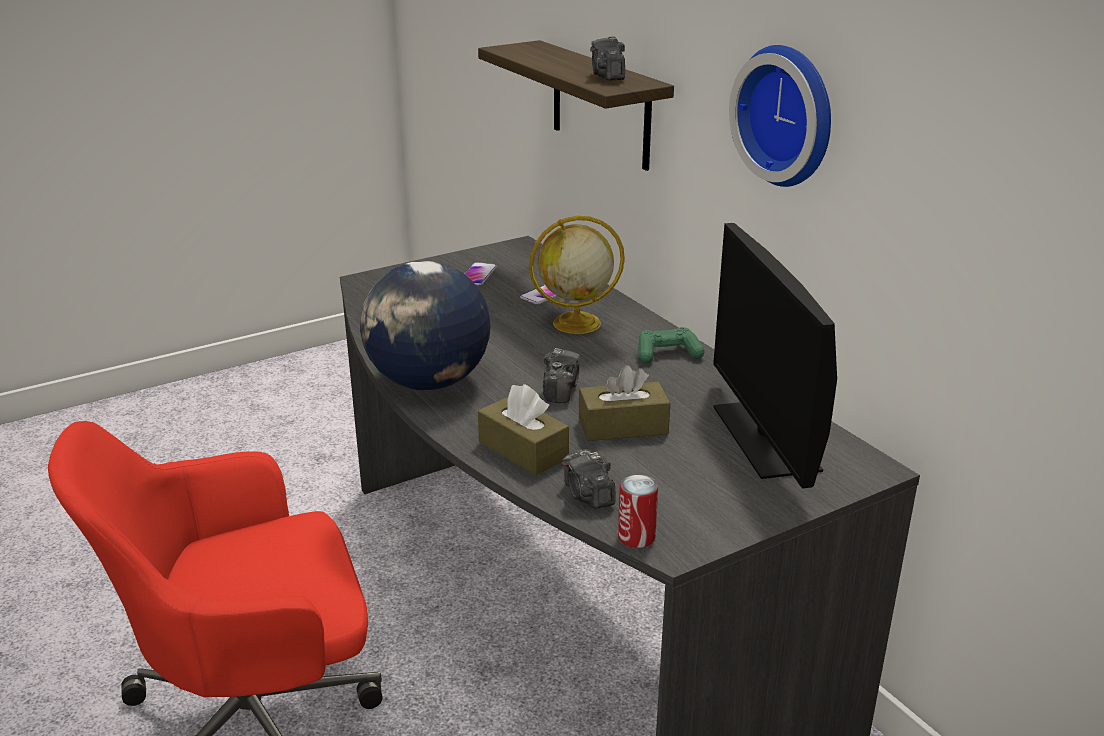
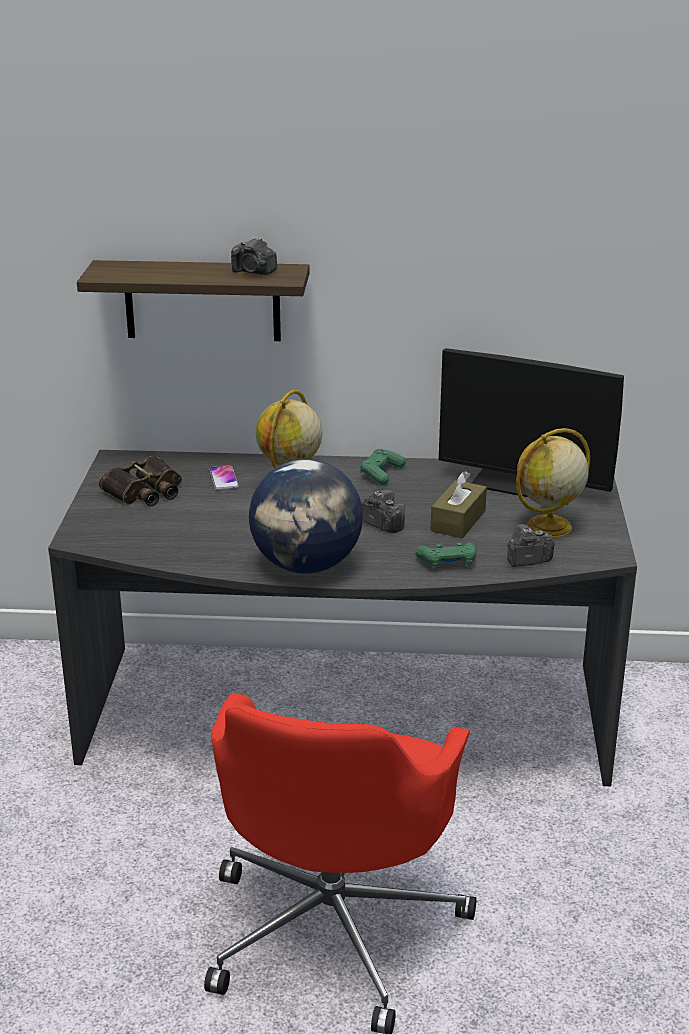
camera: 55 degrees left, 0 degrees up
(478, 275) = (145, 492): phone -> binoculars
(523, 450) = (448, 562): brown tissue box -> green game controller
(588, 495) = (527, 560): camera -> camera turned 150 degrees clockwise
(636, 537) = (588, 561): can -> none
(686, 484) = (548, 527): none -> globe
(789, 115) = (449, 260): wall clock -> none

